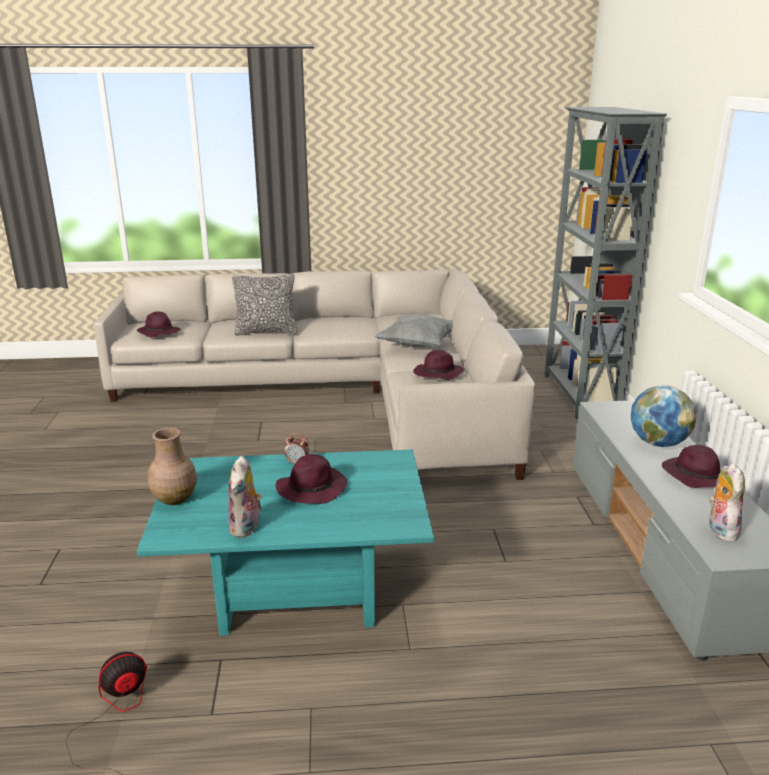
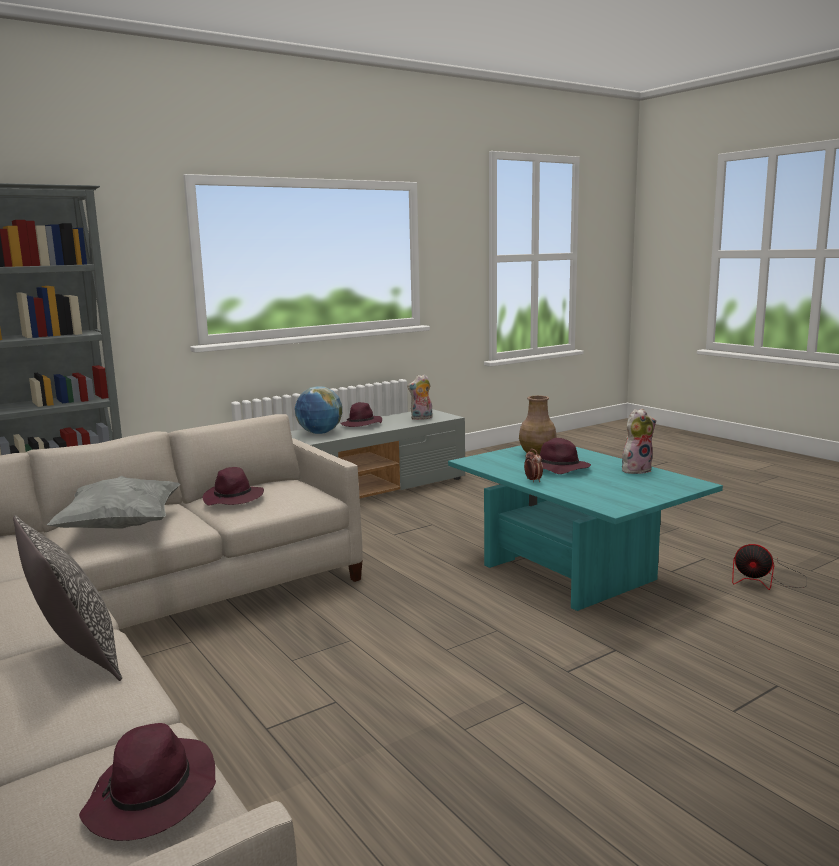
camera: 120 degrees left, 10 degrees down
(174, 499) = (658, 495): brown vase -> brown vase (538, 454)

